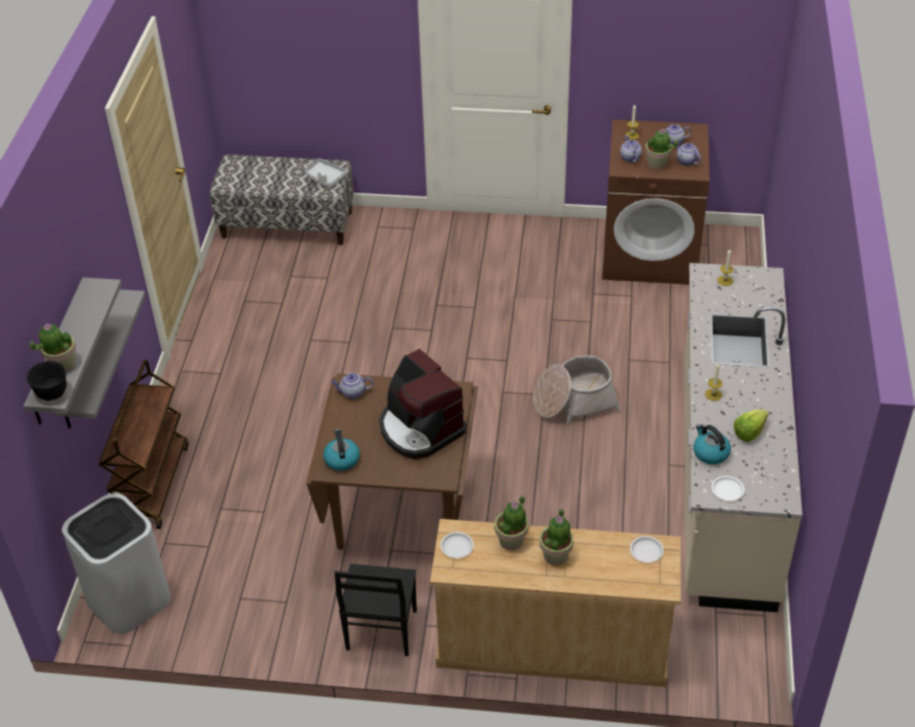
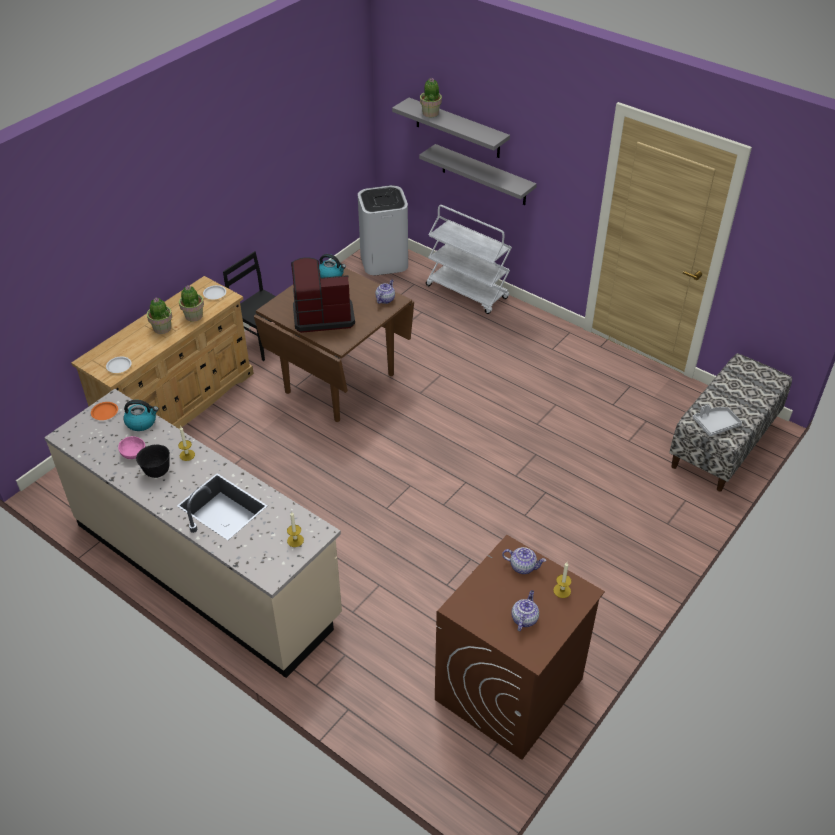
camera: 120 degrees right, 0 degrees up
(53, 393) = (408, 106): black bowl -> black bowl (157, 472)
(152, 484) = (467, 292): brown cart -> white cart
(574, 401) = (363, 522): basket -> none
(657, 164) = (496, 582): potted plant -> none
(686, 161) = (483, 610): teapot -> none
(727, 490) = (104, 412): white plate -> orange plate
(749, 432) = (134, 453): lettuce -> pink bowl

